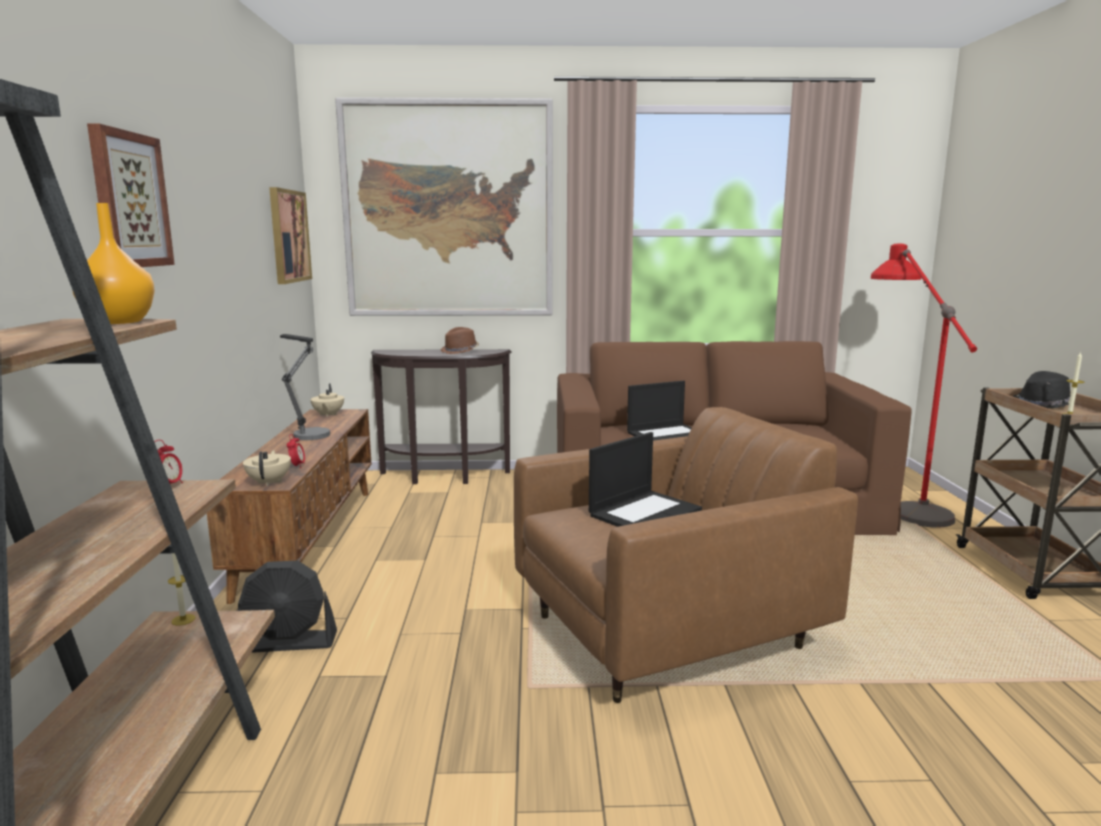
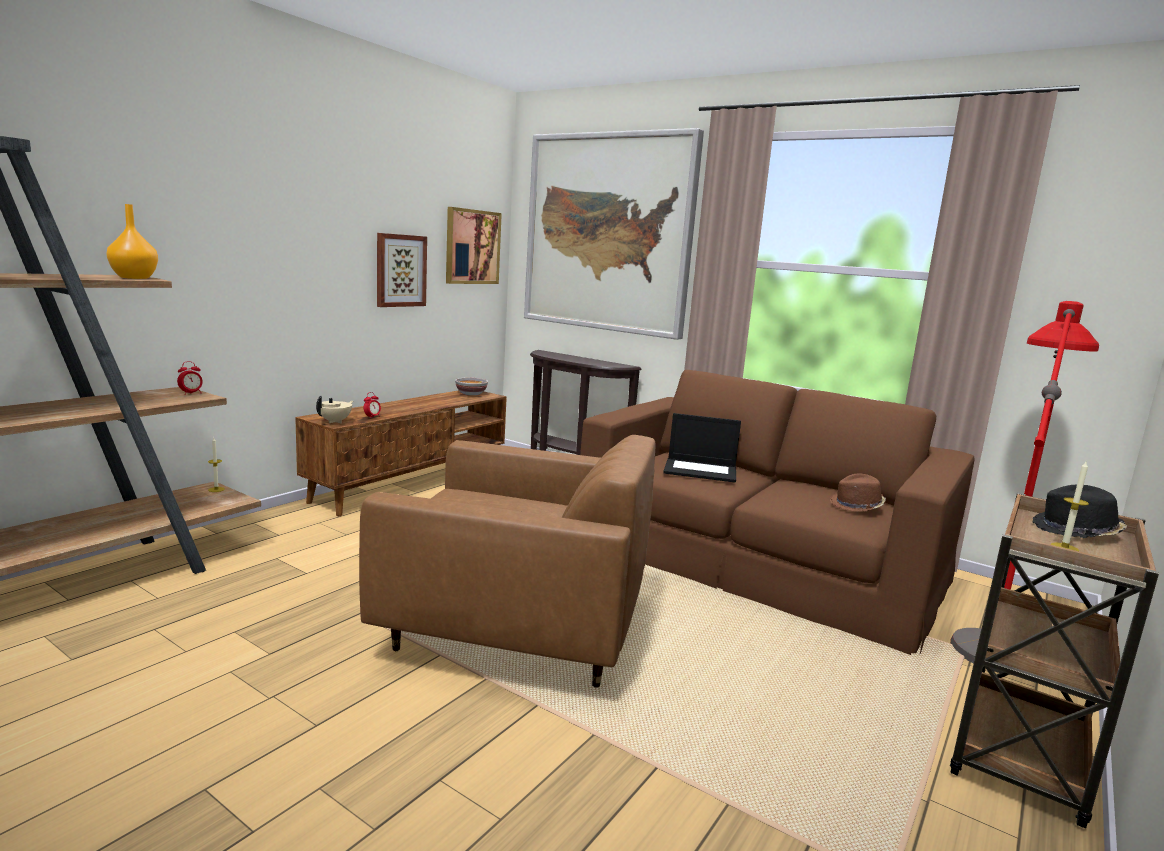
camera: 35 degrees right, 0 degrees up
(129, 200) = (251, 208): picture -> picture (400, 270)
(289, 642) = (295, 535): black fan -> none
(307, 433) = (429, 401): table lamp -> none
(328, 415) = (470, 394): beige teapot -> bowl
(460, 351) = (594, 361): brown hat -> brown hat (857, 506)
(645, 512) = (512, 509): laptop -> none

